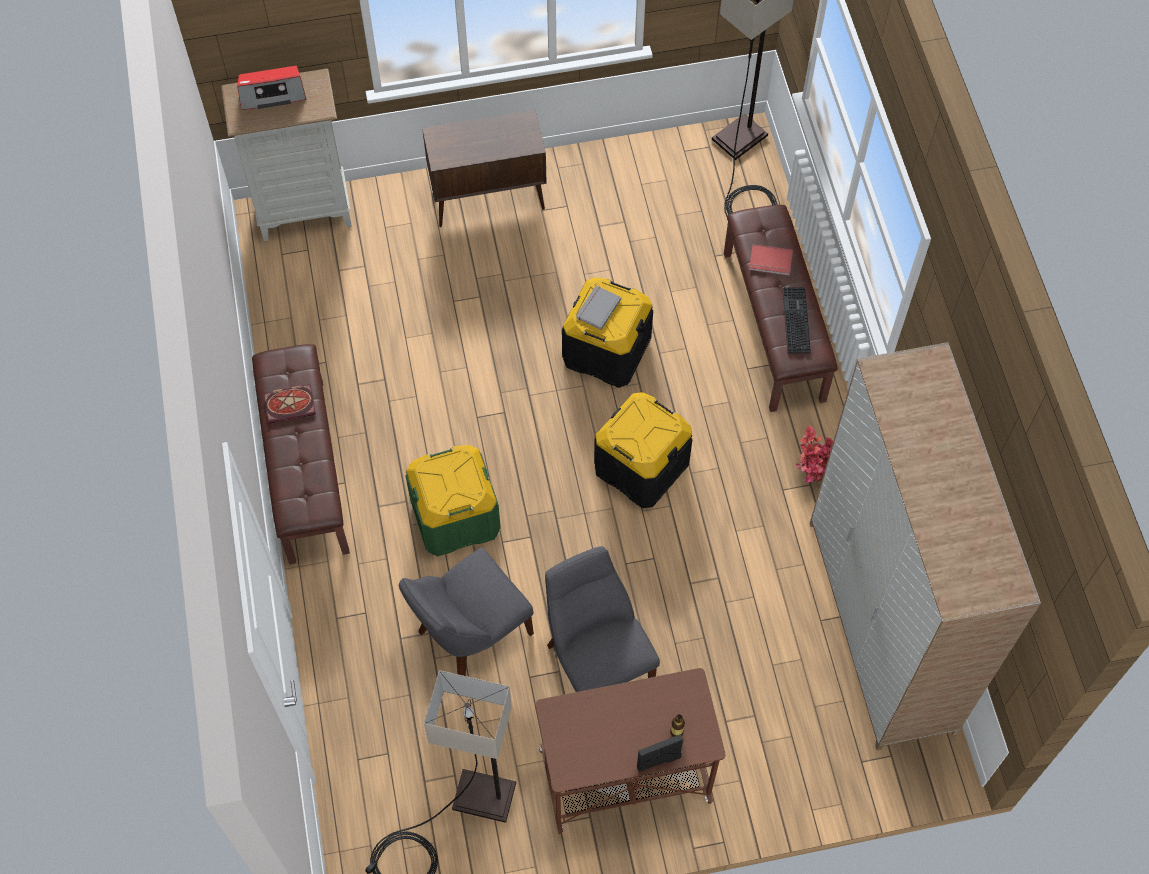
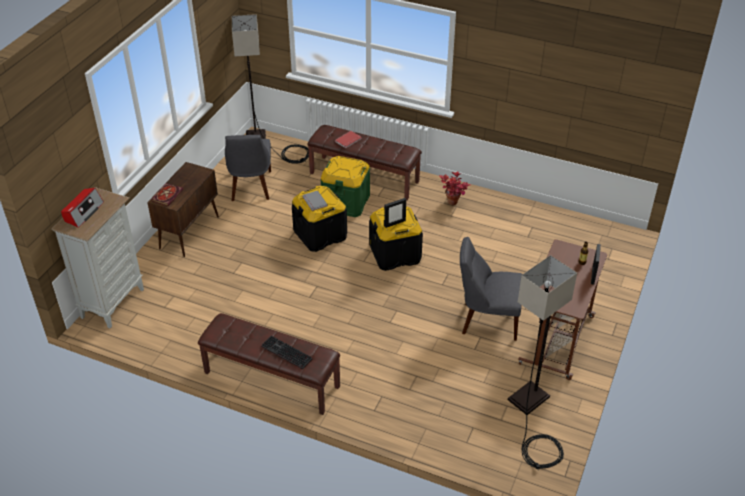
camera: 55 degrees left, 20 degrees down
(291, 404) = (248, 337): book -> book (167, 195)
(455, 516) = (358, 332): green storage box -> green storage box (346, 202)
(470, 635) = (431, 360): grey chair -> grey chair (250, 187)
(632, 434) = (394, 223): none -> picture frame
(794, 320) = (386, 148): keyboard -> keyboard (285, 353)
(882, 626) = (546, 220): white wardrobe -> none

